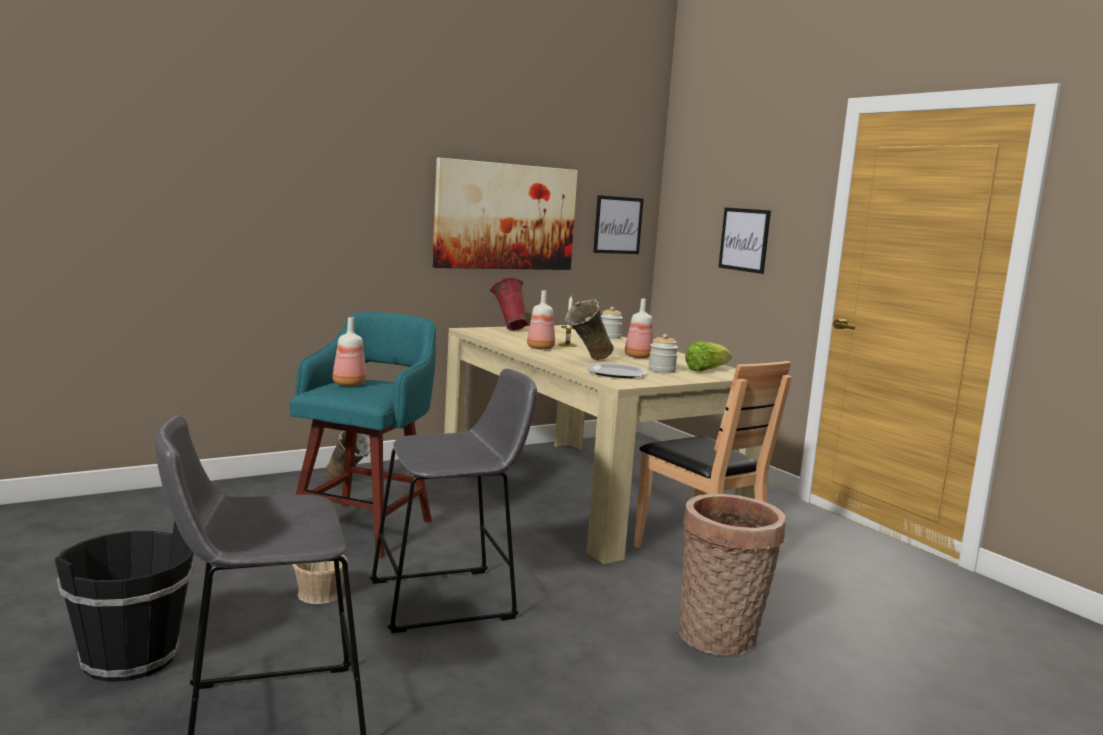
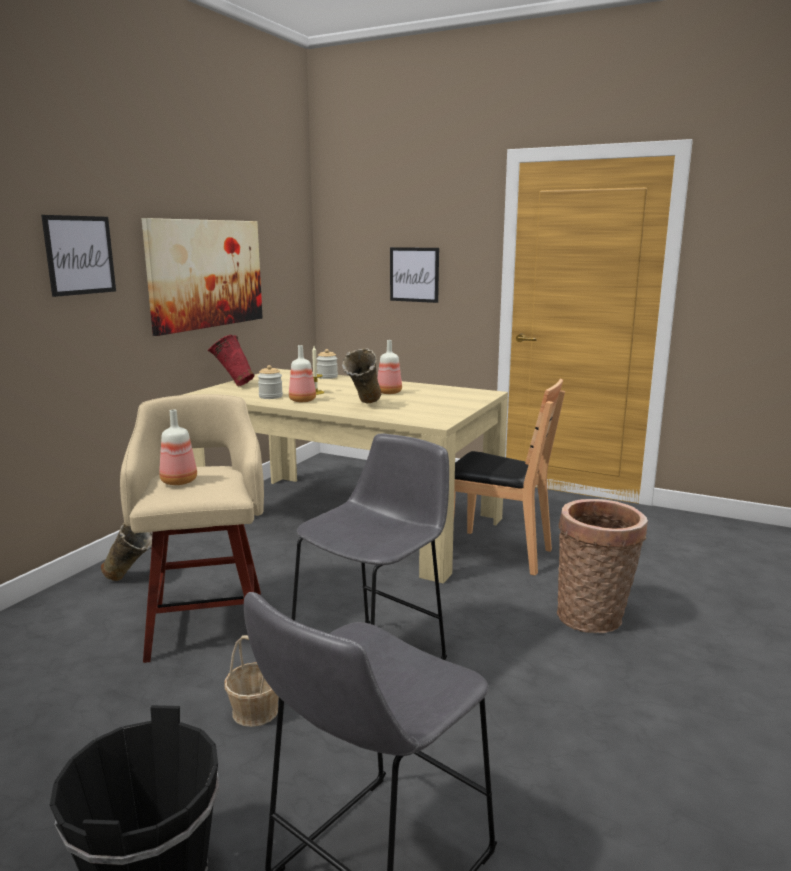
camera: 30 degrees left, 5 degrees up
(364, 527) = (207, 621): turquoise stool -> beige stool
(616, 373) = (411, 413): plate -> none
(618, 225) = (288, 270): picture -> picture (80, 255)
(661, 370) = (433, 403): jar -> jar (270, 396)
(705, 370) = (458, 395): lettuce -> none

